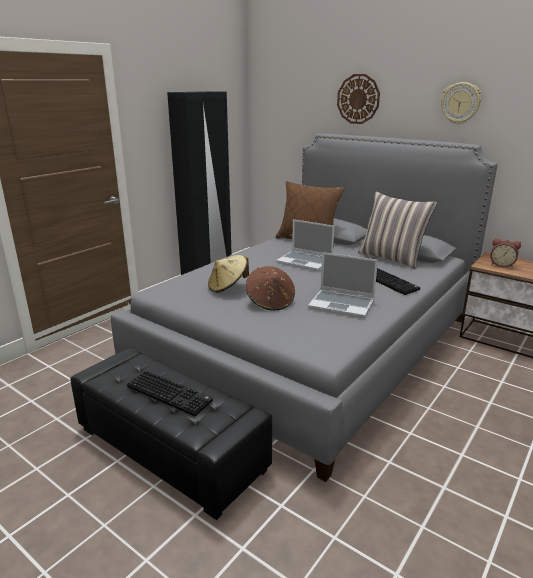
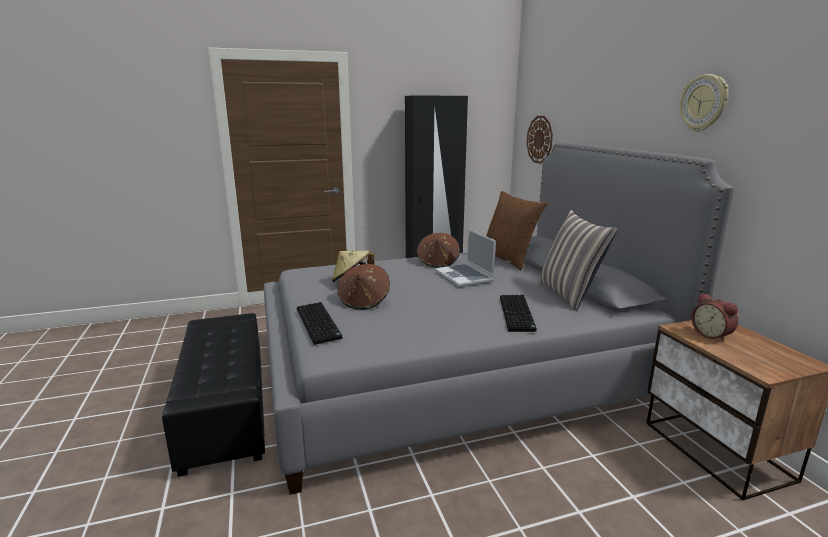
camera: 35 degrees right, 5 degrees down
(170, 393) = (219, 354): keyboard -> keyboard (319, 323)
(264, 255) = (438, 262): none -> brown hat
(342, 304) = (423, 321): laptop -> none
(358, 99) = (601, 102): wall clock -> wall clock (540, 139)

